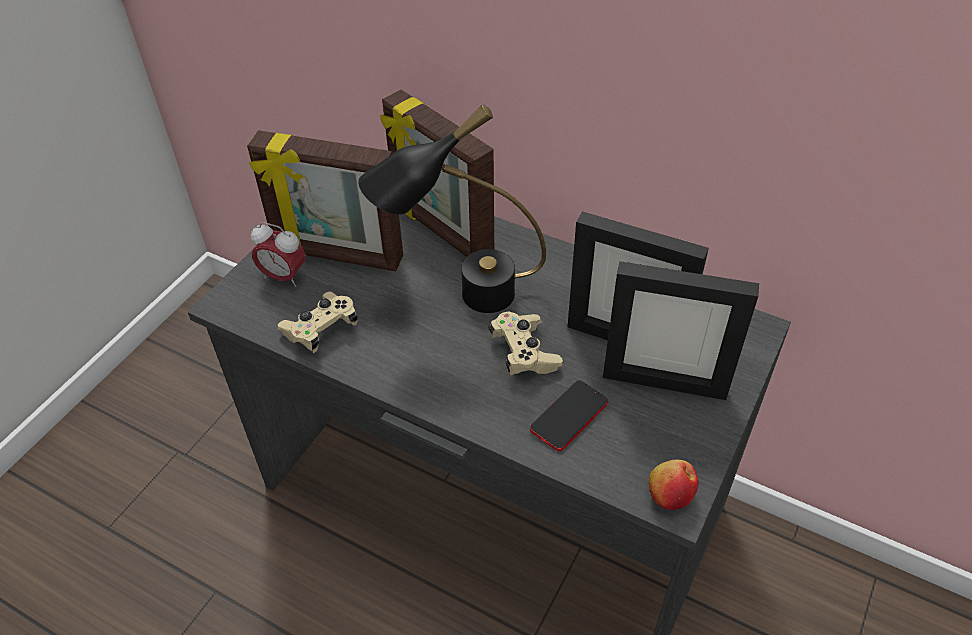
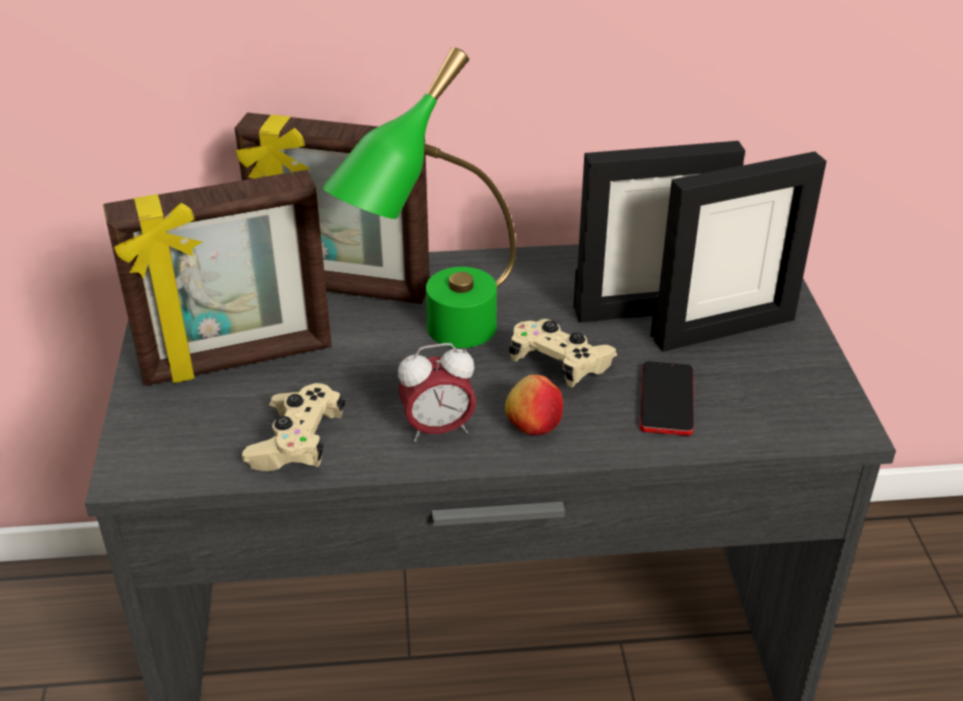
camera: 35 degrees left, 10 degrees down
(284, 277) = (187, 410): alarm clock -> alarm clock (438, 429)
(462, 298) = (436, 342): black table lamp -> green table lamp
(670, 494) = (831, 421): apple -> apple (533, 424)

